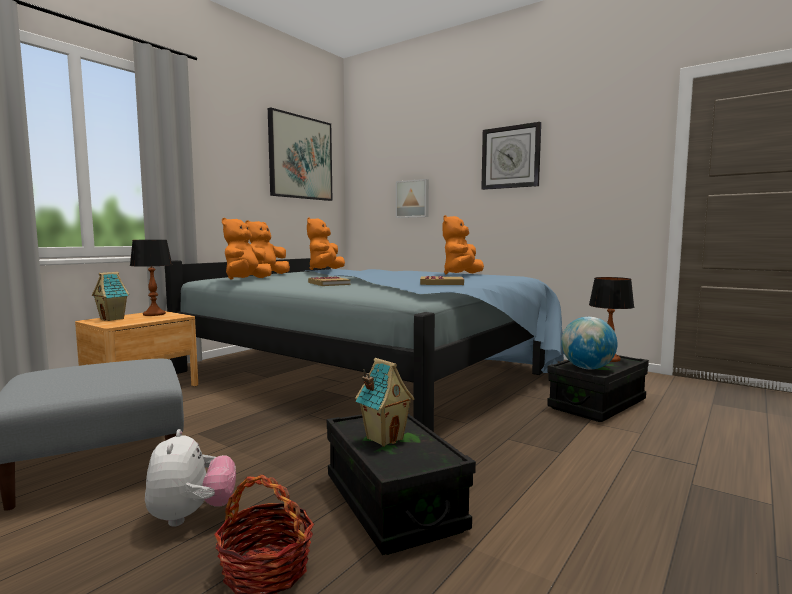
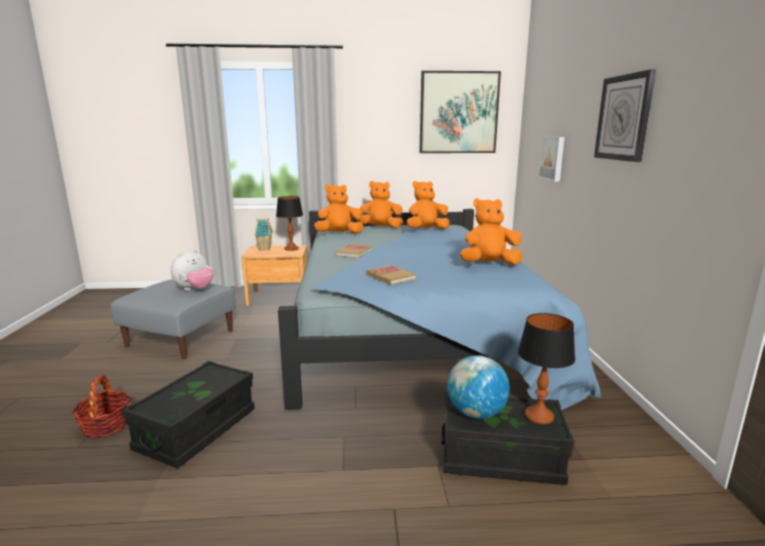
camera: 50 degrees right, 10 degrees up
(191, 516) = (144, 384): plush toy -> plush toy (195, 290)
(384, 438) = (194, 387): toy house -> none

